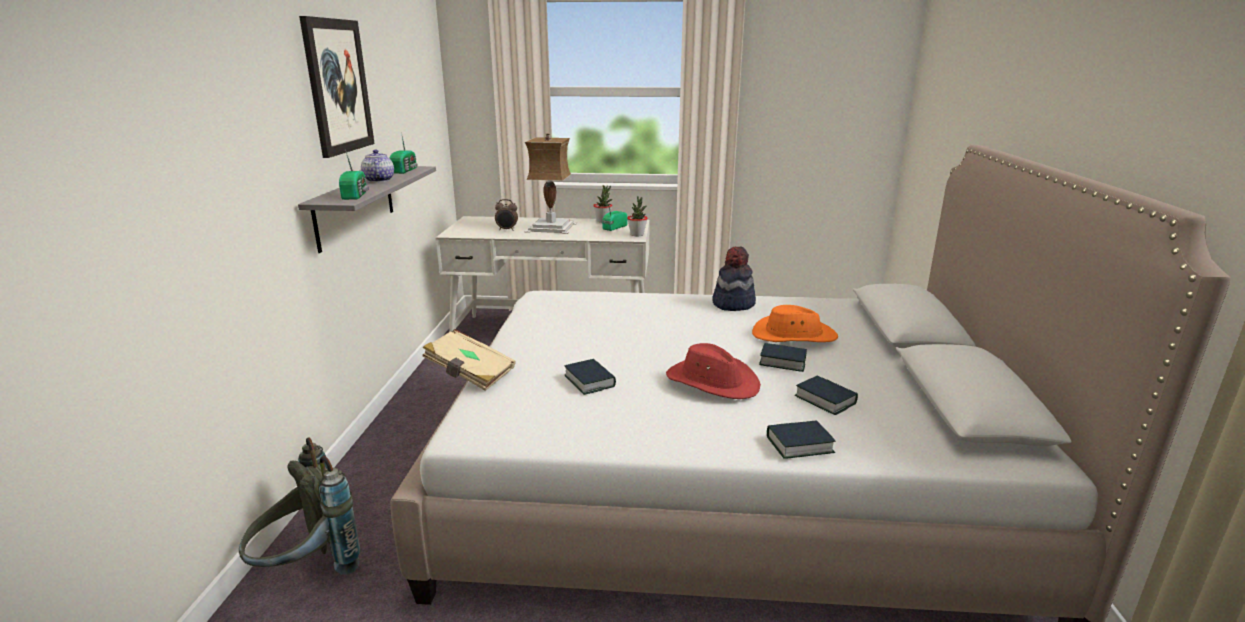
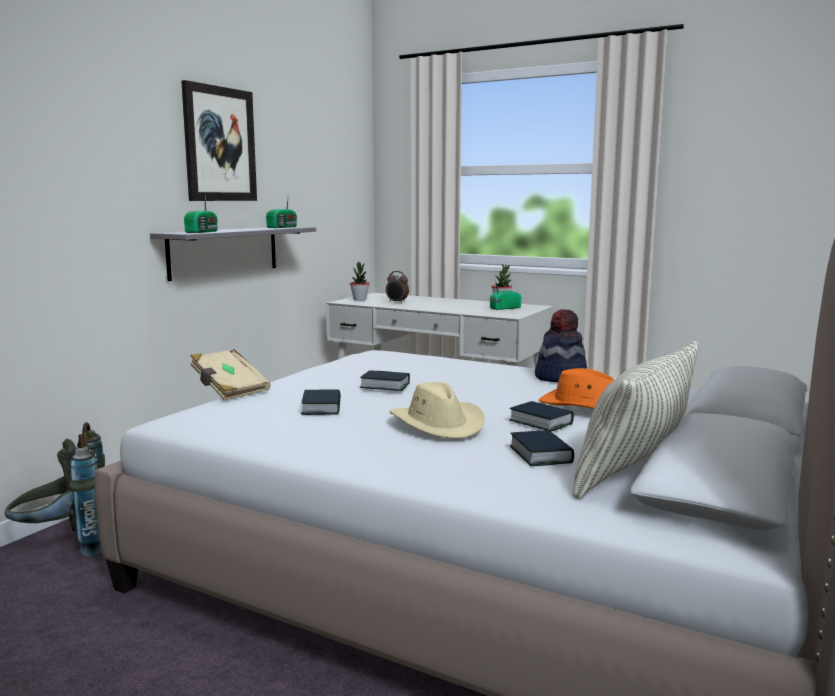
camera: 25 degrees right, 10 degrees down
(378, 180) = (245, 229): teapot -> none
(552, 227) = (443, 304): table lamp -> none
(637, 234) = (519, 314): potted plant -> potted plant (359, 299)
(712, 381) = (438, 424): red hat -> beige hat
(799, 444) = (452, 479): book -> book (385, 386)
(899, 398) = (635, 467): none -> pillow

